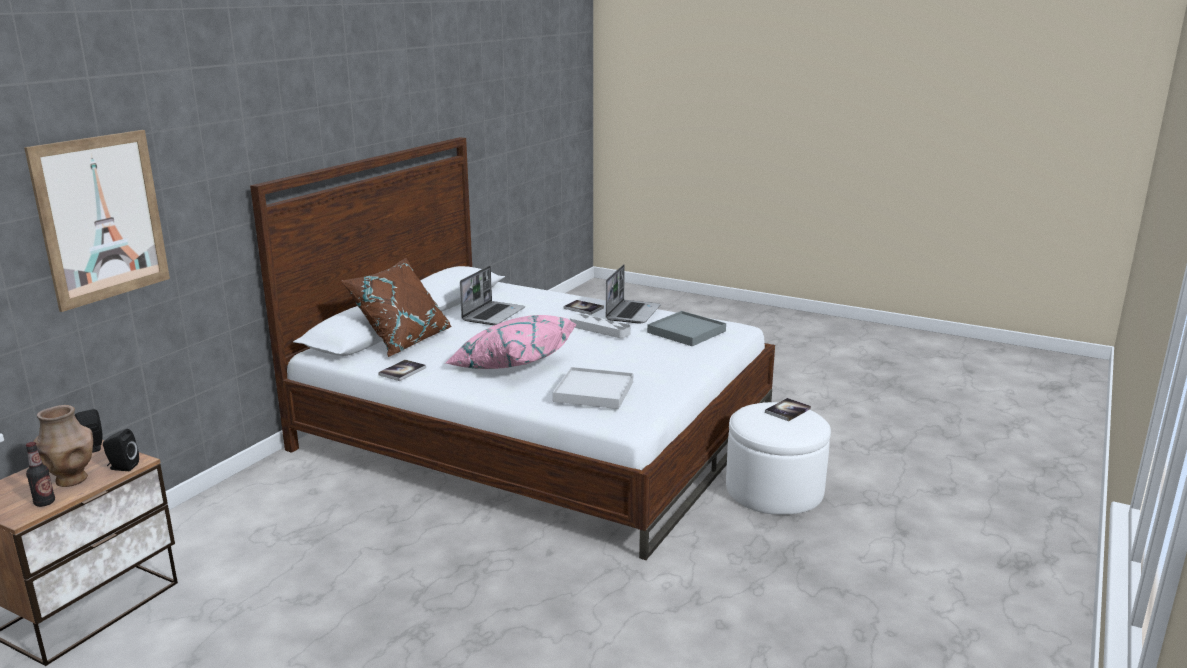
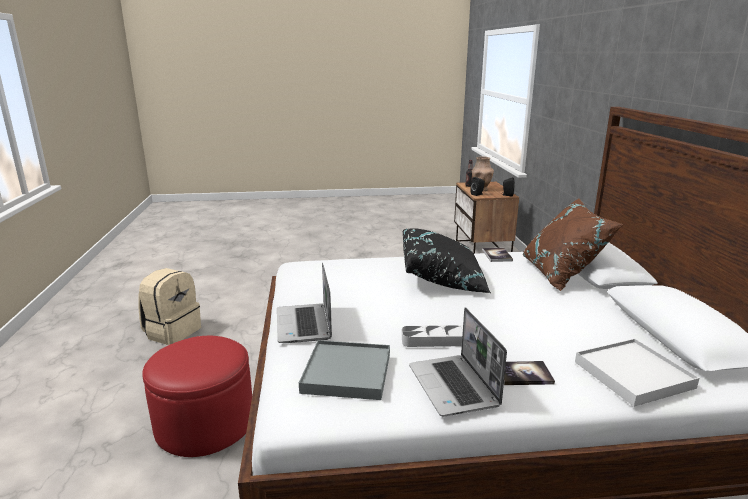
camera: 145 degrees right, 0 degrees up
(101, 218) = (565, 97): picture -> none
(493, 314) = (580, 326): laptop -> laptop (304, 325)
(511, 364) = (442, 279): pink pillow -> black pillow
(594, 391) = (344, 272): white tray -> white tray (633, 375)
(774, 490) = (205, 423): white ottoman -> red ottoman
(787, 410) = (189, 366): book -> none
(791, 625) = (172, 332): none -> beige backpack

